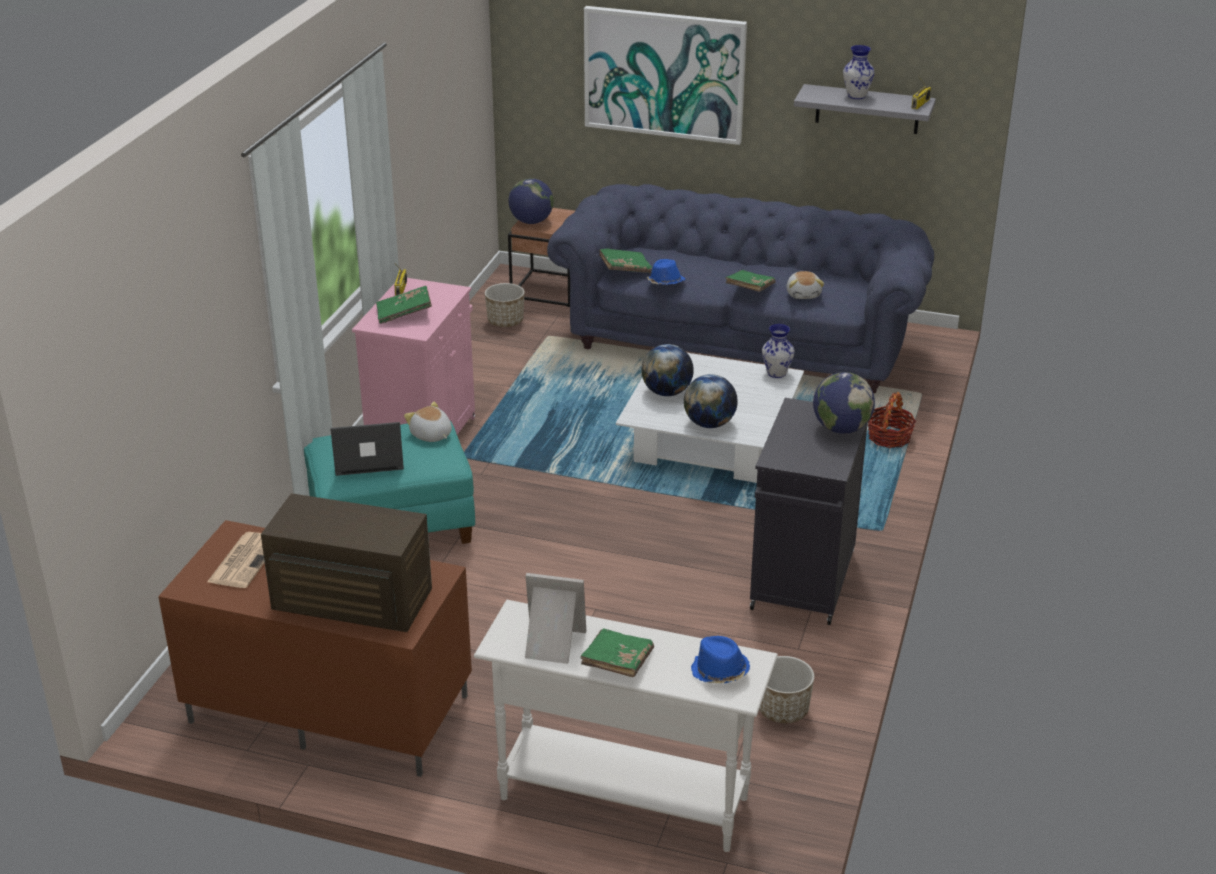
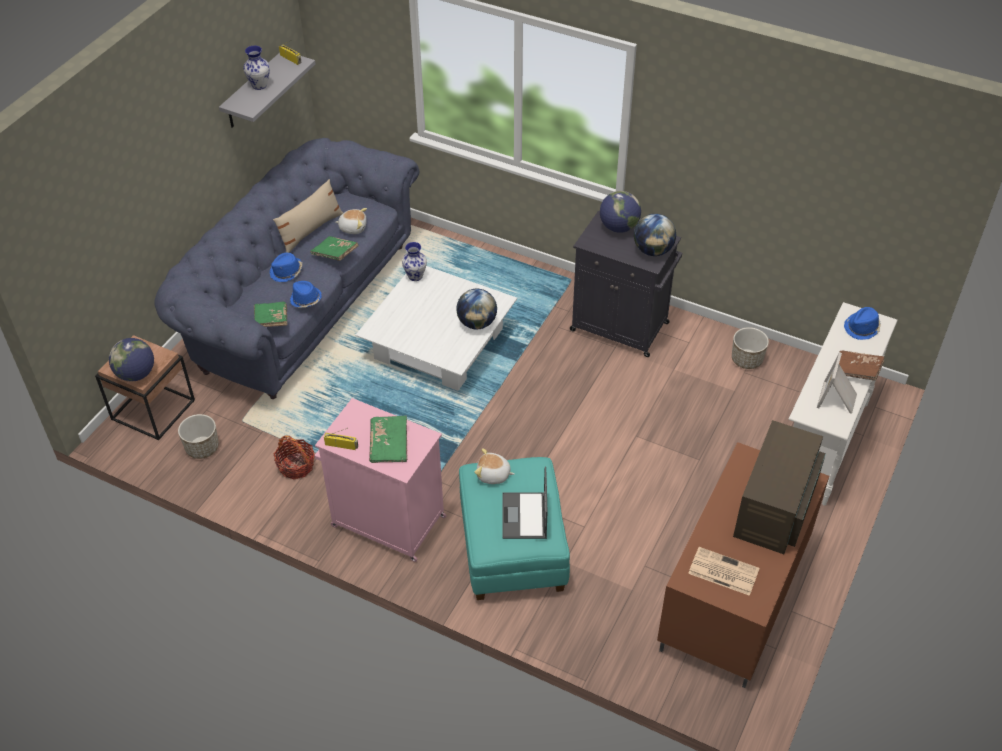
camera: 80 degrees left, 15 degrees up
(431, 435) = (493, 475): plush toy -> plush toy turned 45 degrees clockwise
(617, 663) = (855, 371): green book -> brown book
(664, 74) = (141, 181): picture -> none
(667, 392) = (425, 339): globe -> globe (653, 250)
(705, 266) = (286, 272): none -> blue hat
(783, 270) = (310, 230): none -> beige pillow
(889, 438) = (461, 252): basket -> basket (296, 466)

